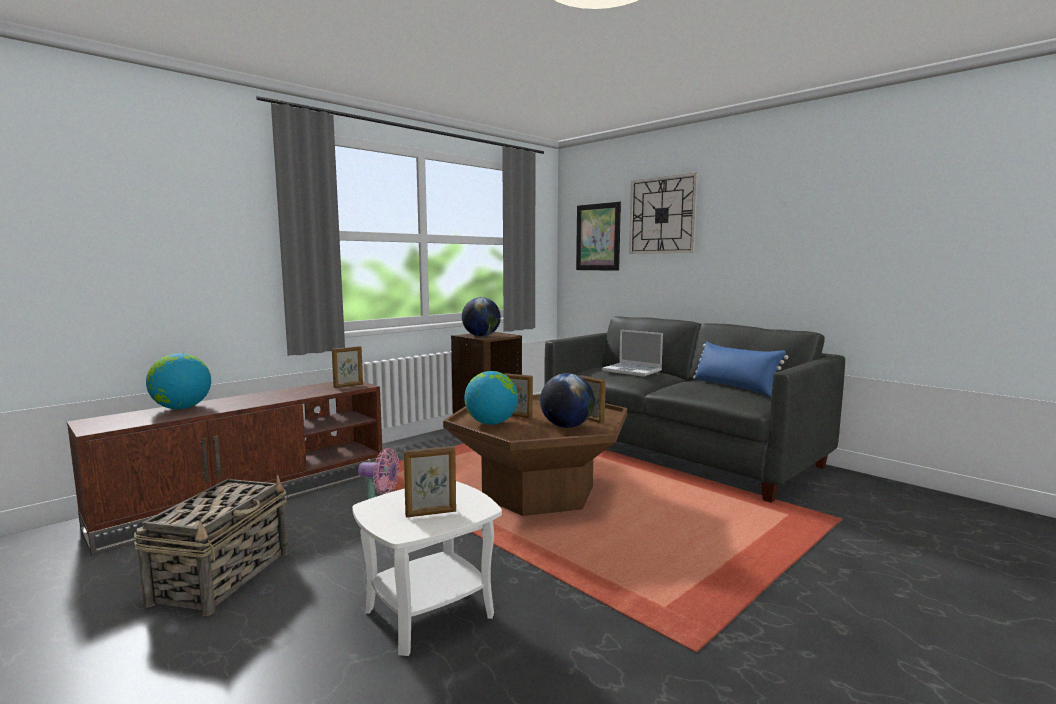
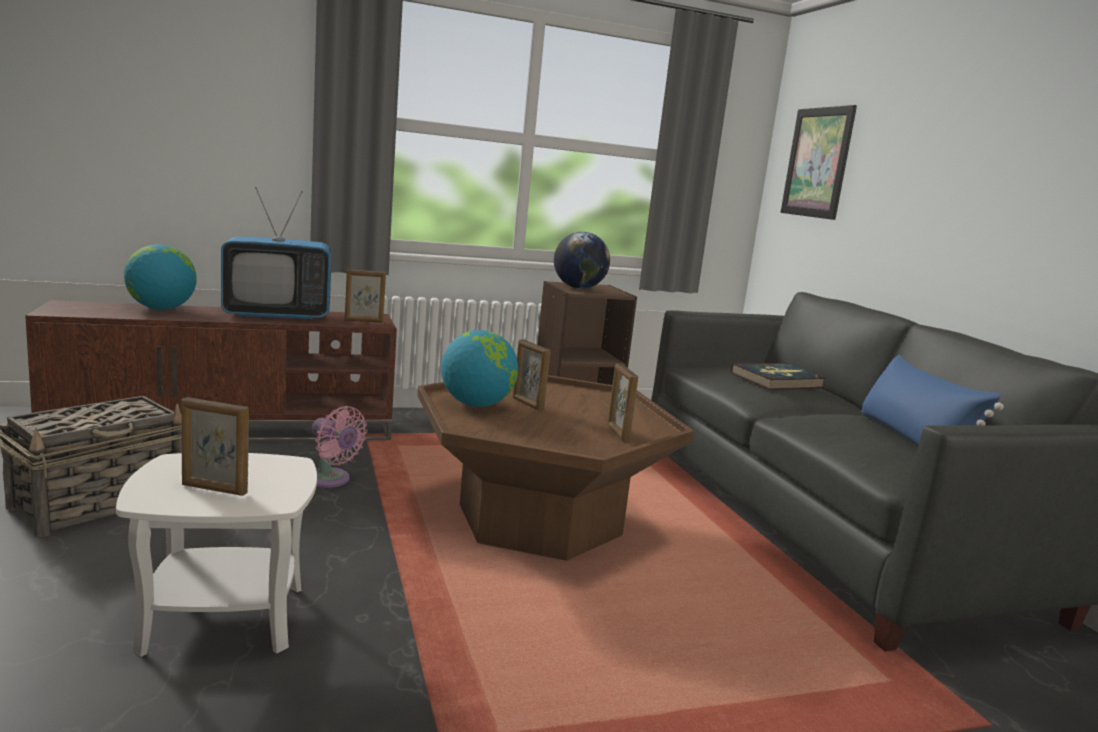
camera: 25 degrees right, 5 degrees up
(281, 394) = (277, 315): none -> television
(566, 426) = (565, 434): globe -> none
(633, 371) = (777, 380): laptop -> book
(662, 215) = (911, 132): wall clock -> none

